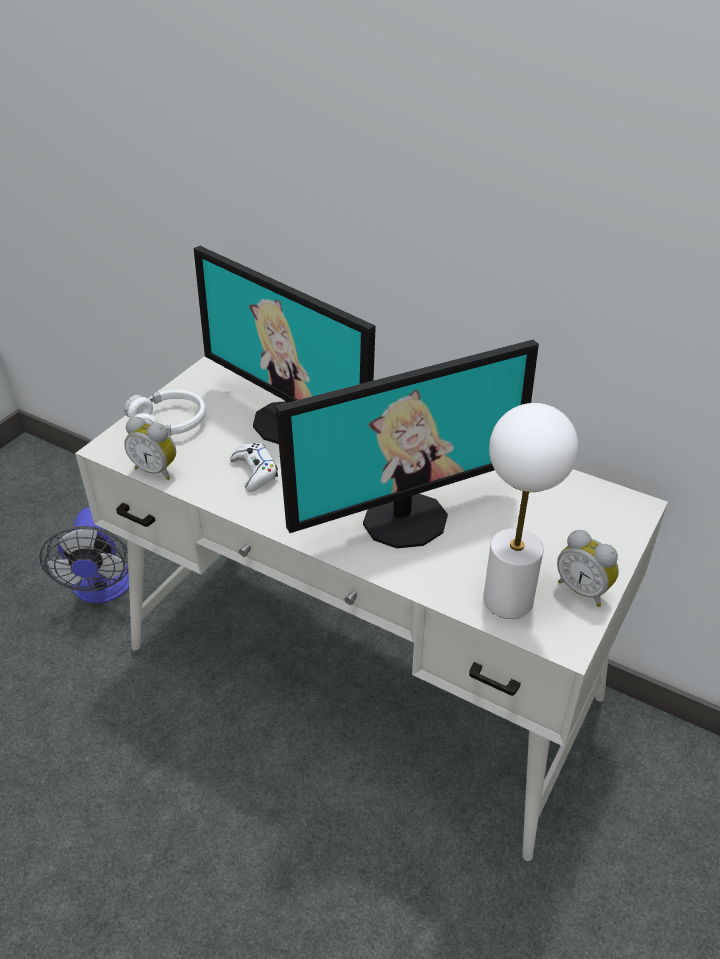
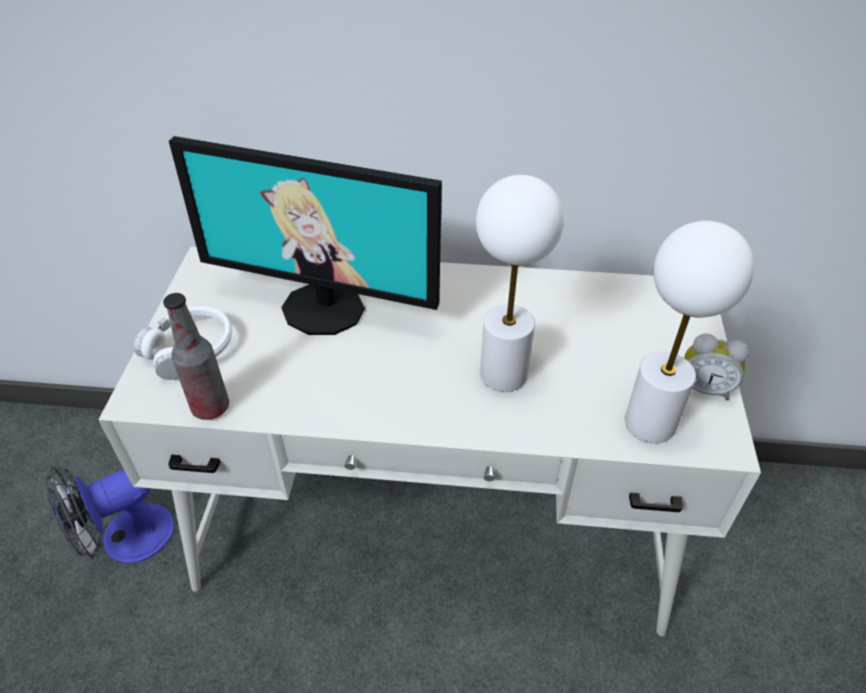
camera: 25 degrees left, 5 degrees up
(102, 589) = (125, 539): fan -> fan turned 90 degrees clockwise
(156, 470) = (210, 407): alarm clock -> bottle
(255, 472) = (322, 373): white game controller -> none
(404, 518) = (503, 373): monitor -> white table lamp

